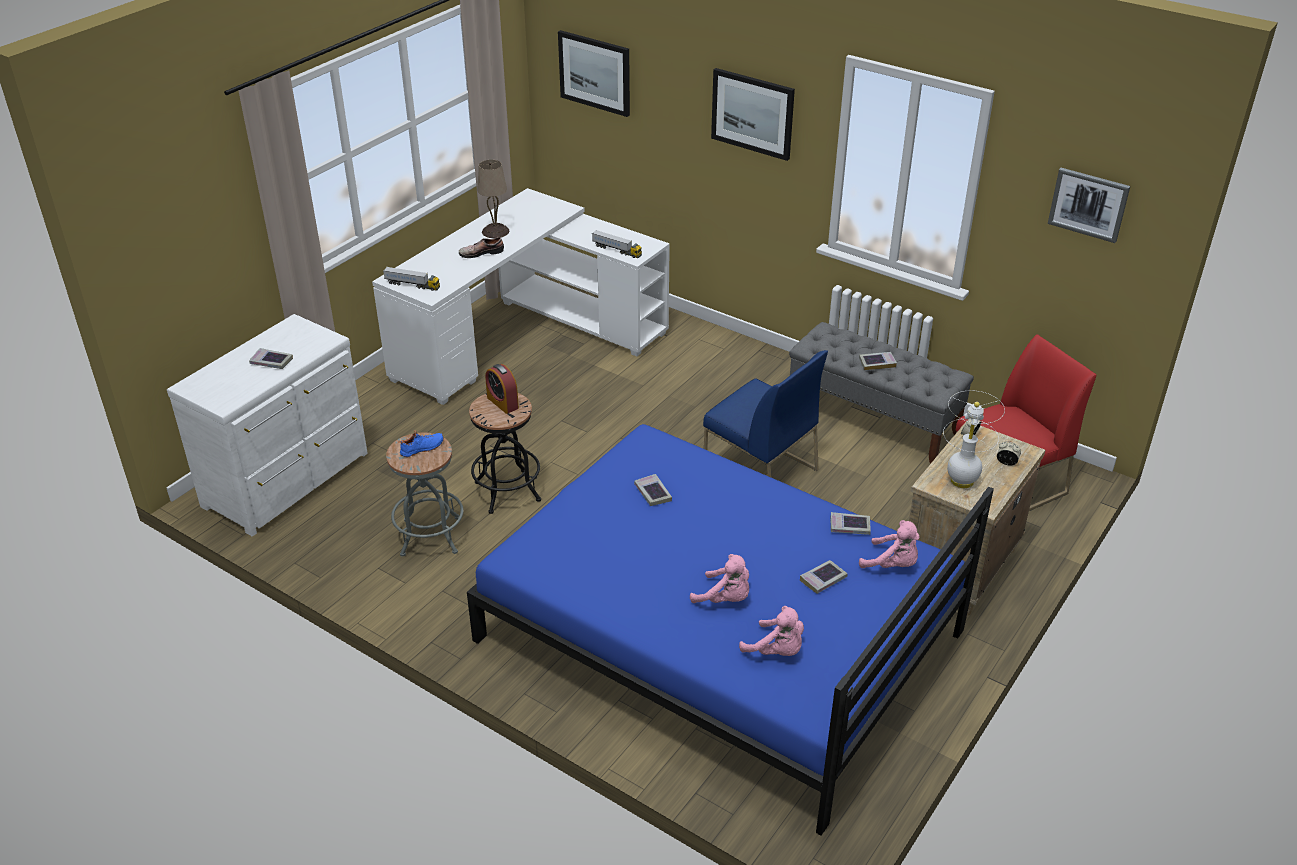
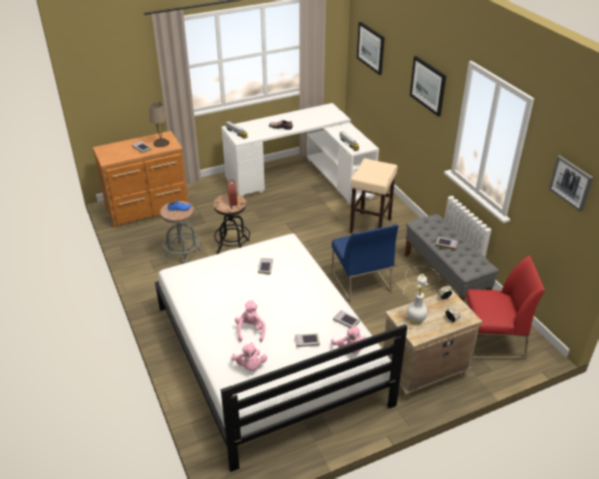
camera: 30 degrees right, 0 degrees up
(290, 480) = (148, 209): white dresser -> brown dresser
(496, 231) = (297, 119): beige table lamp -> beige table lamp (161, 143)
(699, 380) = (370, 226): none -> beige stool
(719, 637) = (268, 354): blue bed -> white bed
(725, 599) = (250, 331): pink plush toy -> pink plush toy turned 150 degrees counterclockwise

